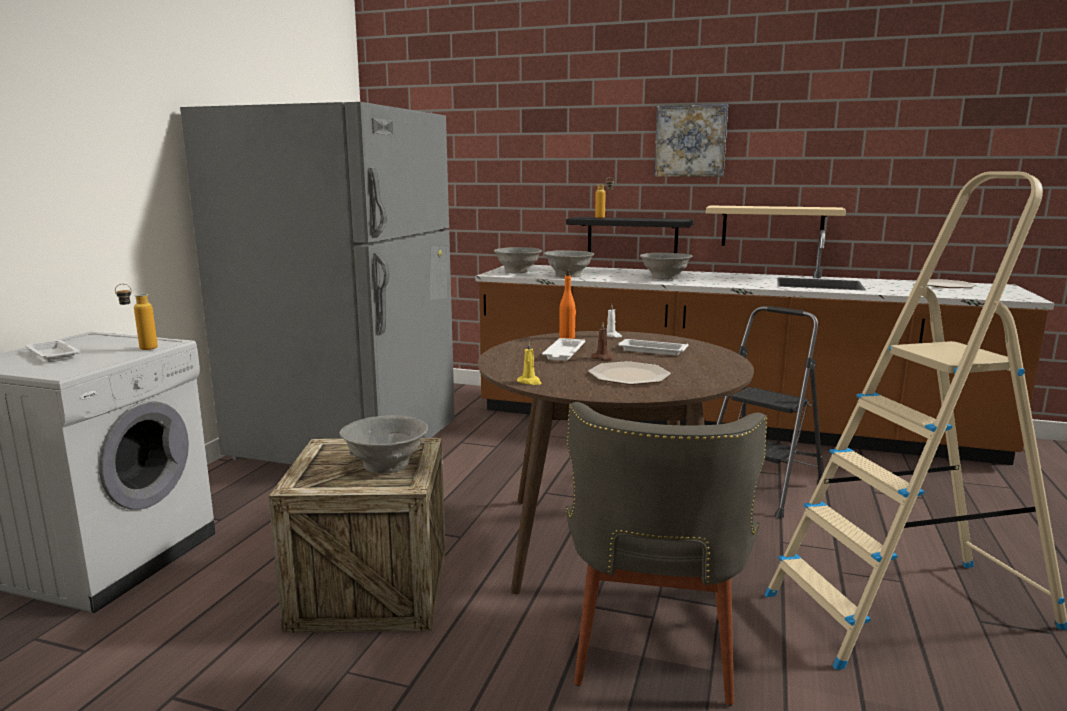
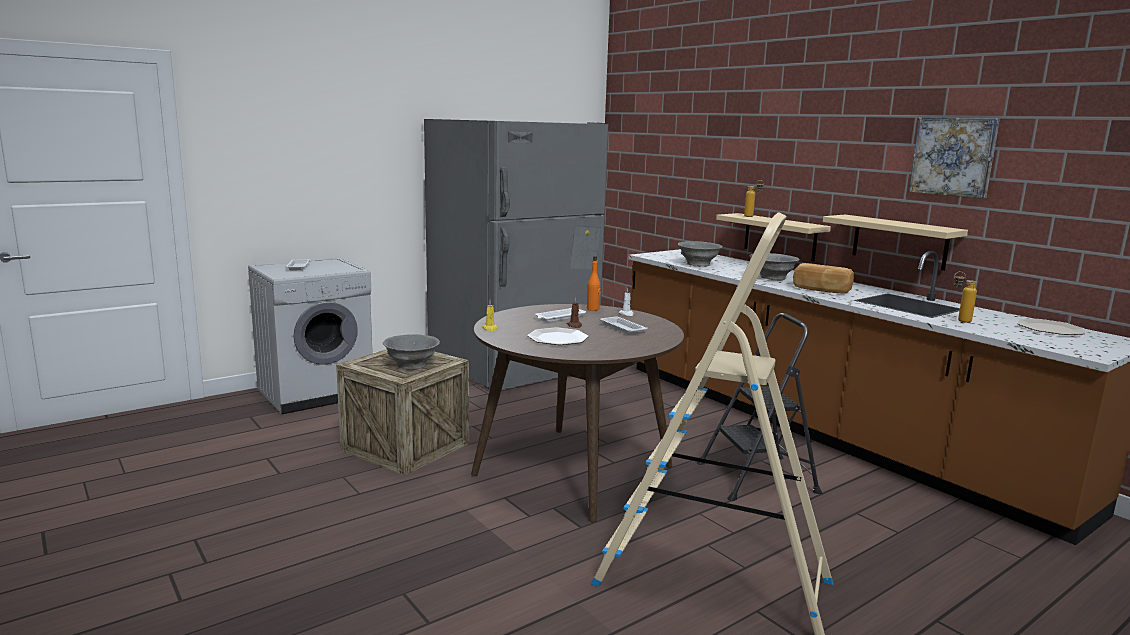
camera: 35 degrees right, 0 degrees up
(140, 349) = (336, 270): bottle -> bottle (959, 321)
(518, 271) = (670, 256): grey bowl -> none
(632, 237) = (780, 237): black shelf -> beige shelf
(654, 650) = (501, 530): grey chair -> none
(690, 141) = (833, 151): picture -> picture (953, 156)
(731, 282) = (821, 290): none -> bread

